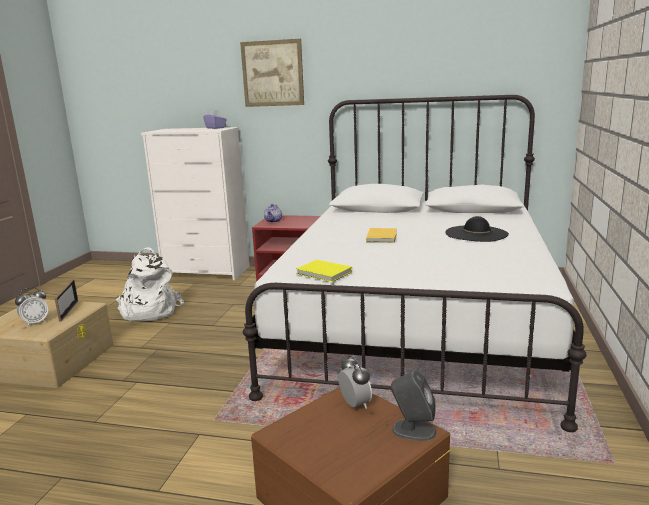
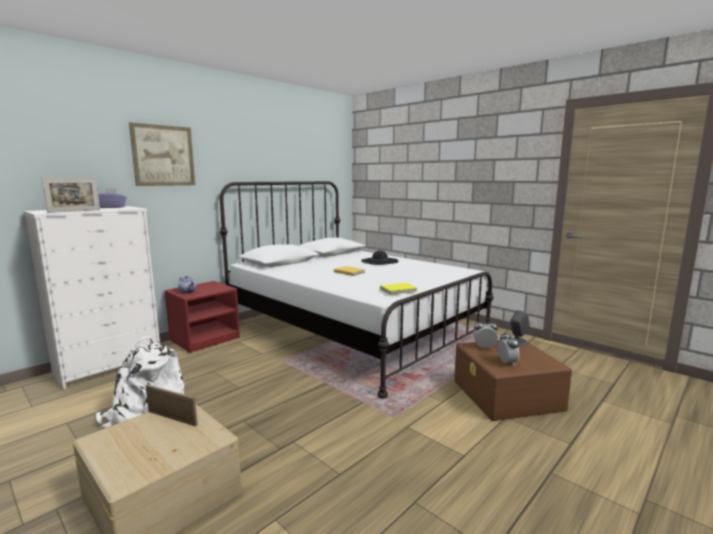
camera: 60 degrees left, 5 degrees down
(35, 322) = (172, 441): alarm clock -> alarm clock (506, 363)
(171, 131) = (74, 211): none -> picture frame

